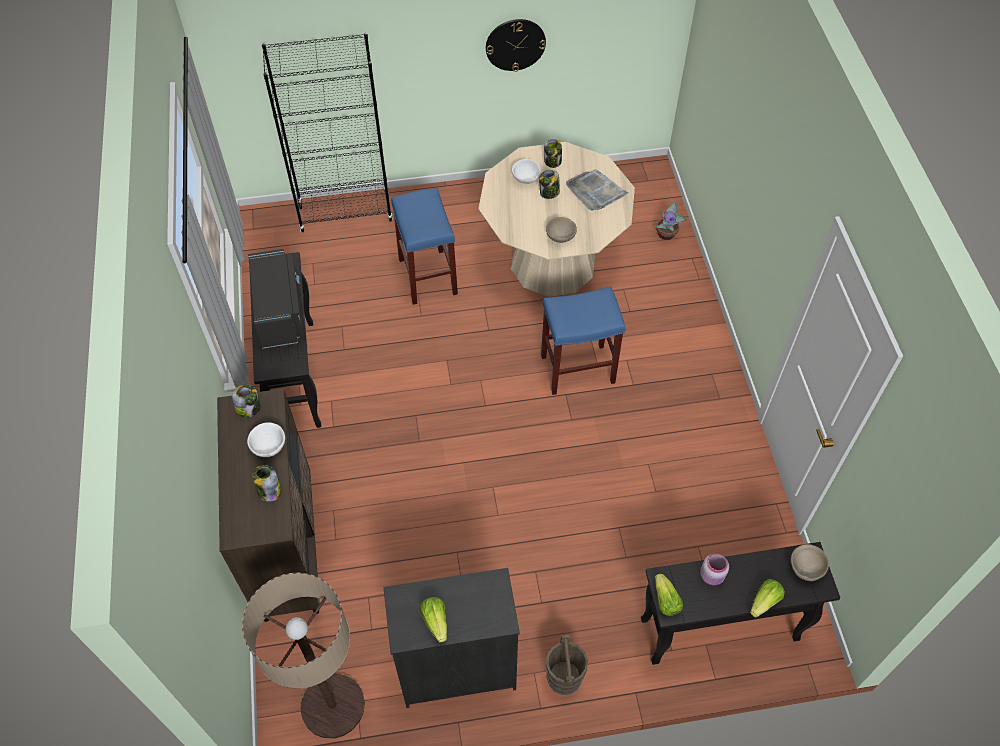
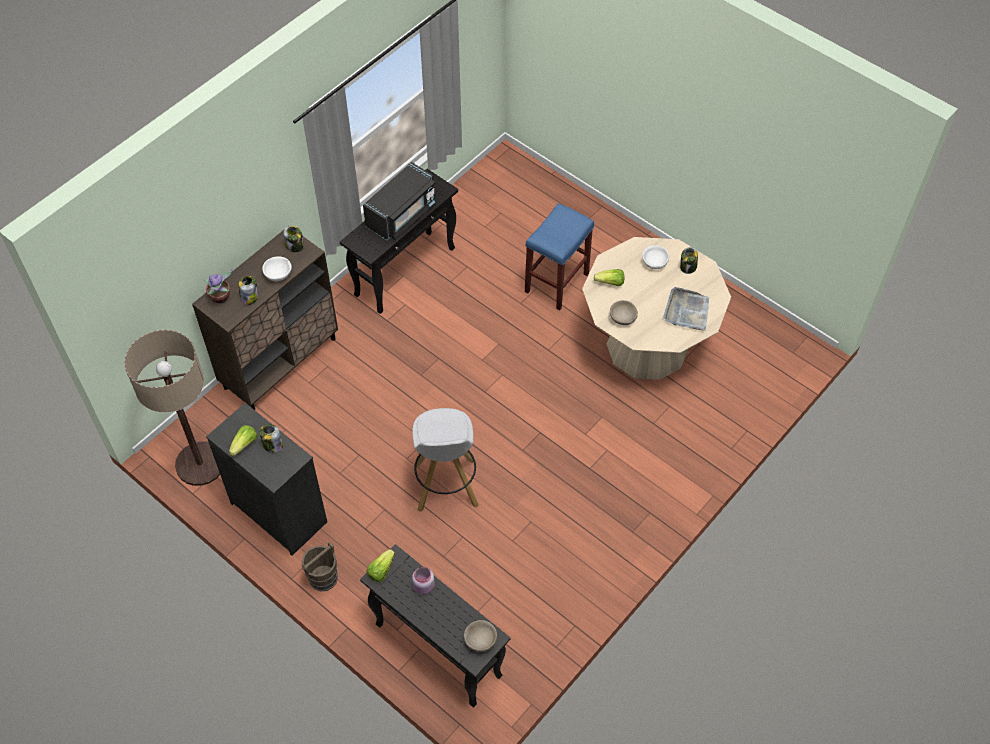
camera: 50 degrees right, 0 degrees up
(345, 213) = (560, 198): black bookcase -> none
(515, 44) = (727, 160): wall clock -> none
(549, 193) = (655, 285): jar -> jar (272, 445)
(555, 504) = (446, 486): none -> white stool
(576, 370) = (567, 425): blue stool -> none
(667, 234) = (752, 400): potted plant -> potted plant (221, 297)
(764, 601) = (431, 630): lettuce -> lettuce (610, 283)

